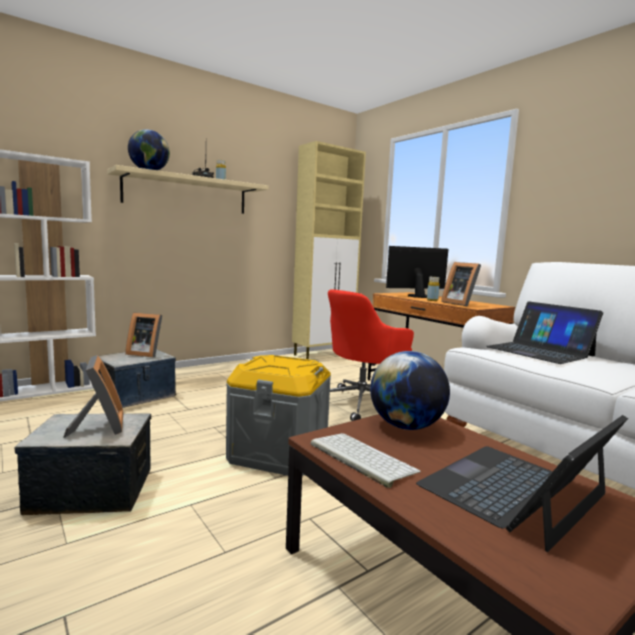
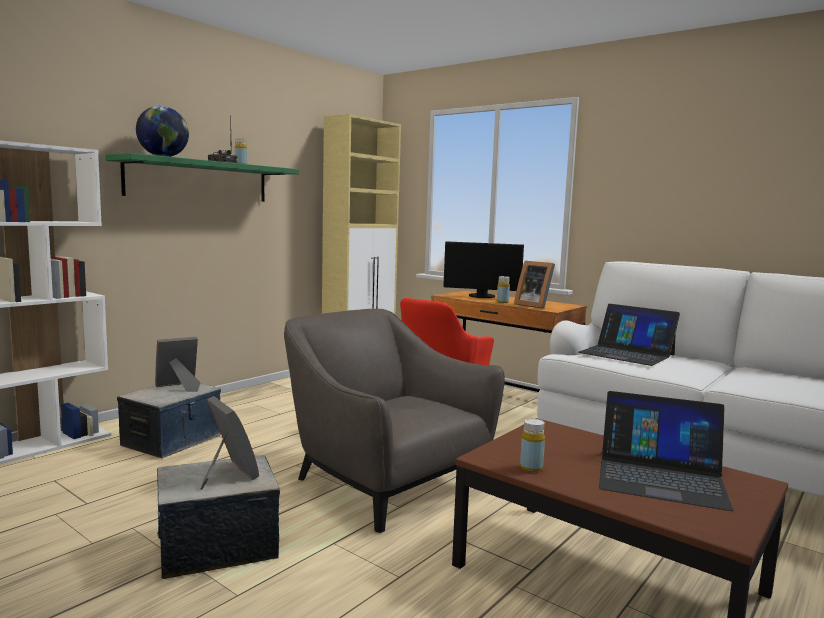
camera: 15 degrees left, 0 degrees up
(145, 354) = (179, 387): picture frame -> picture frame turned 150 degrees clockwise
(187, 194) = (199, 181): beige shelf -> green shelf
(278, 452) = (385, 482): grey storage box -> grey armchair
(360, 458) = (531, 468): keyboard -> yellow bottle
(406, 426) = (546, 437): globe -> none
(418, 296) = (482, 296): monitor -> monitor turned 135 degrees counterclockwise
(514, 491) = (660, 477): laptop -> laptop turned 105 degrees counterclockwise

